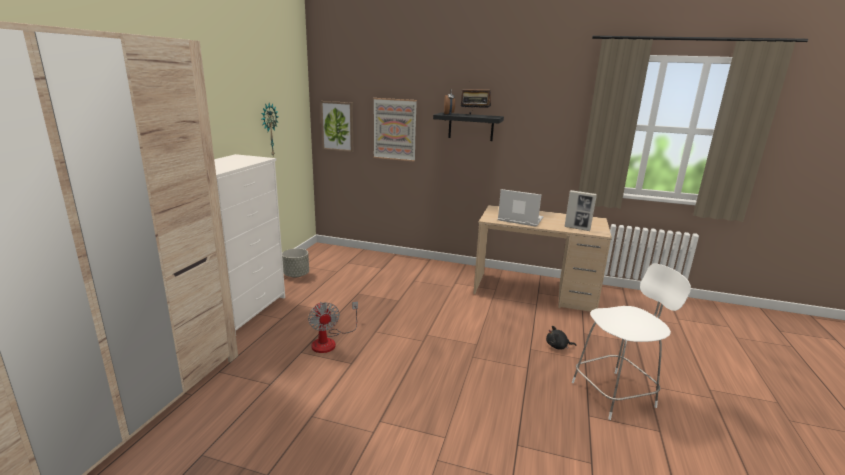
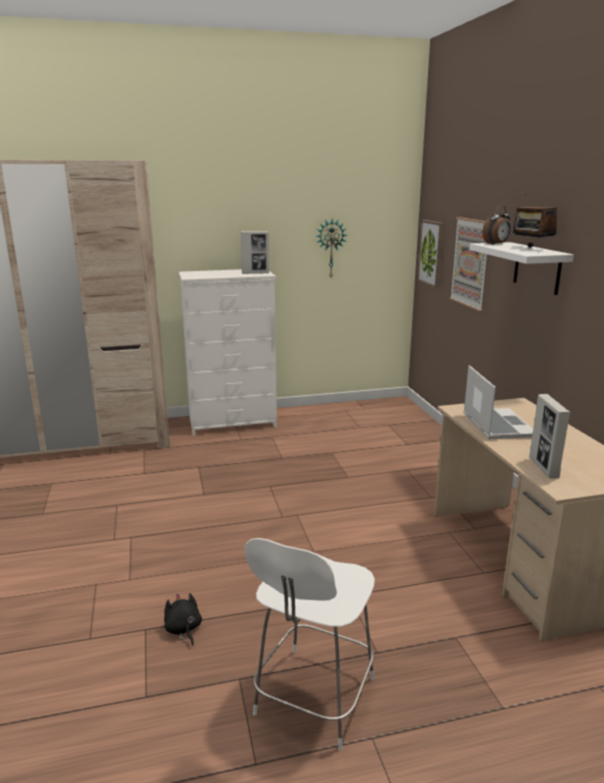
camera: 60 degrees right, 0 degrees up
(251, 159) = (255, 273): none -> picture frame
(296, 275) = (324, 415): grey planter -> none
(329, 341) = (228, 472): fan -> none
(471, 127) = (537, 268): black shelf -> white shelf
(558, 346) = (383, 618): black plush toy -> black plush toy (183, 629)
(615, 394) = (313, 699): white chair -> white chair turned 75 degrees clockwise

